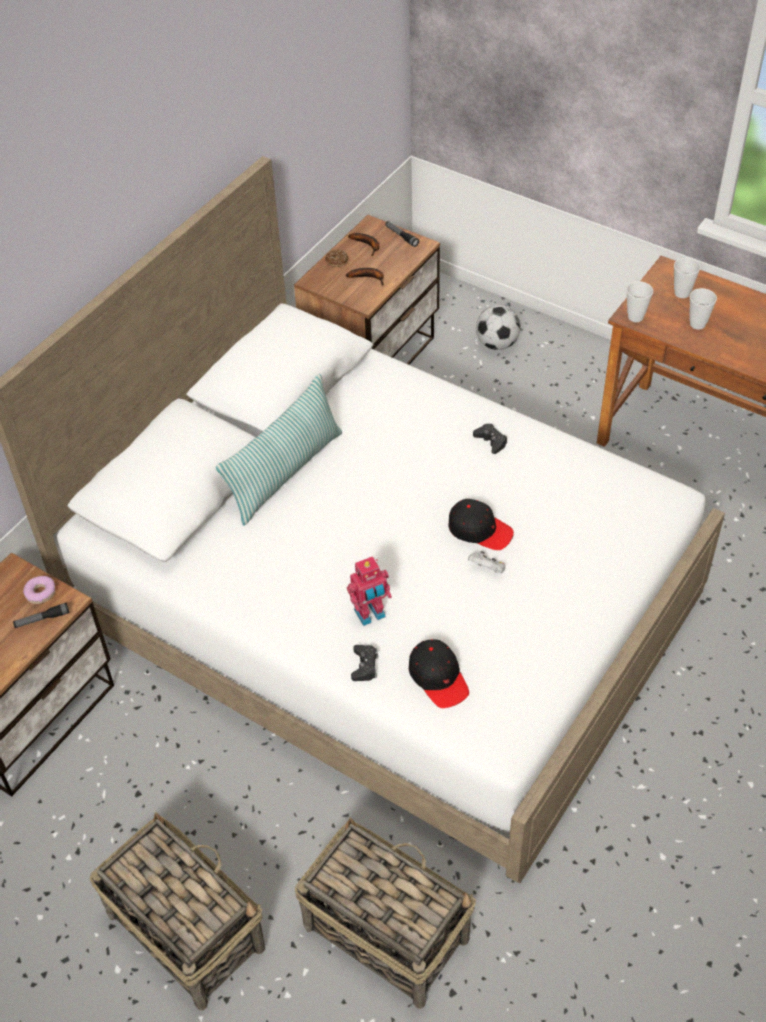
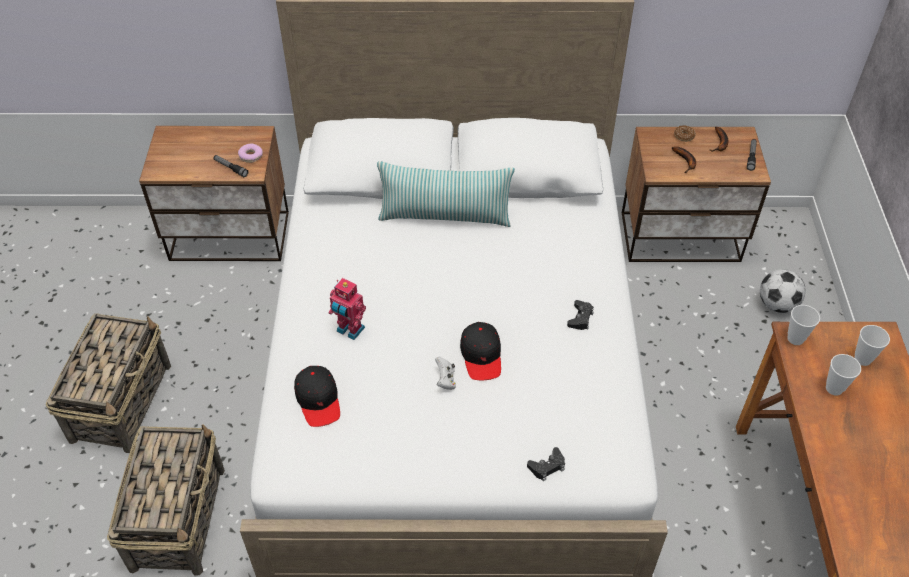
camera: 55 degrees right, 0 degrees up
(365, 666) = (300, 350): black game controller -> black game controller (547, 466)
(438, 678) = (318, 400): black cap -> black cap turned 45 degrees counterclockwise

